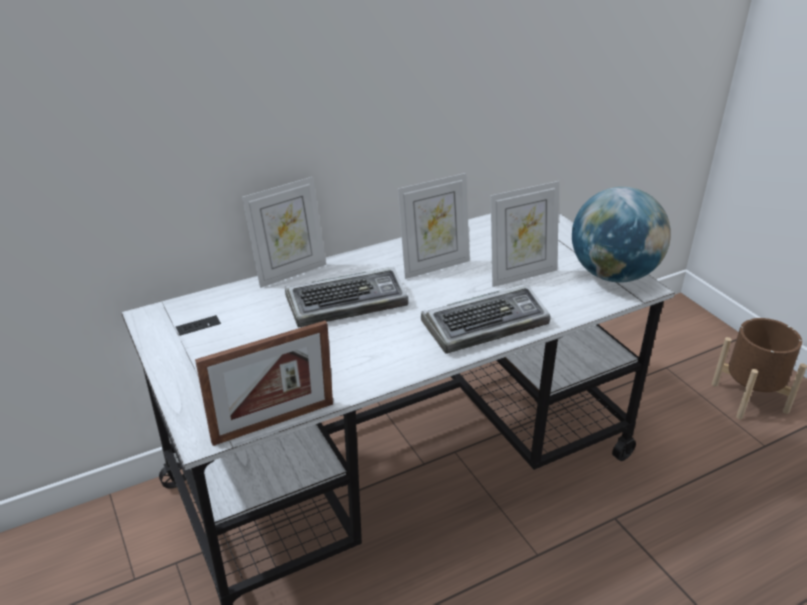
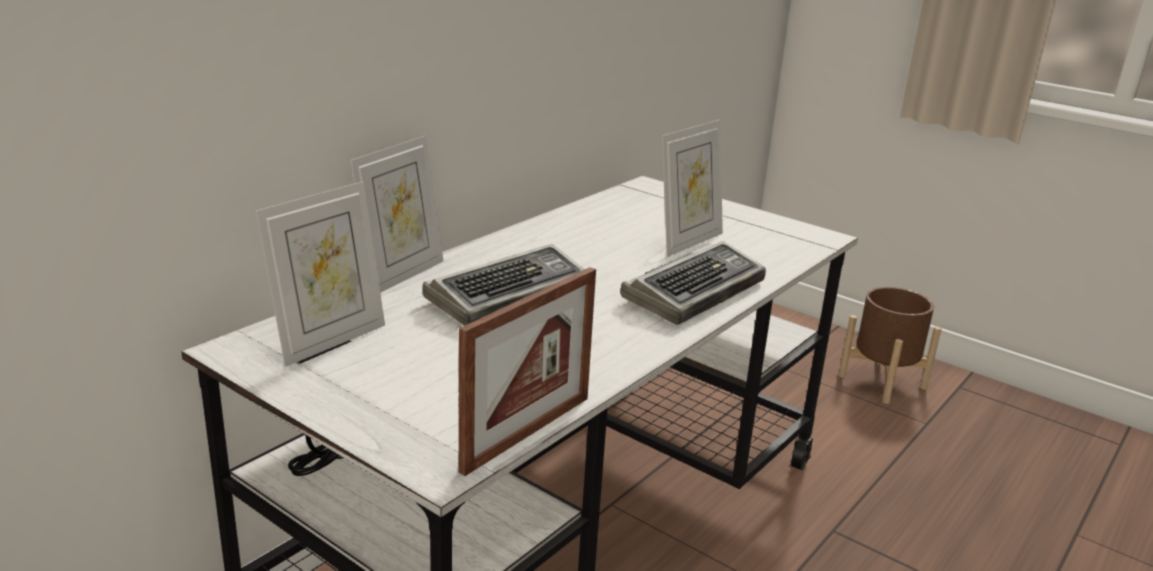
camera: 25 degrees left, 10 degrees down
(434, 266) = (581, 246): picture frame -> picture frame (329, 340)
(613, 275) = (784, 230): globe -> none

